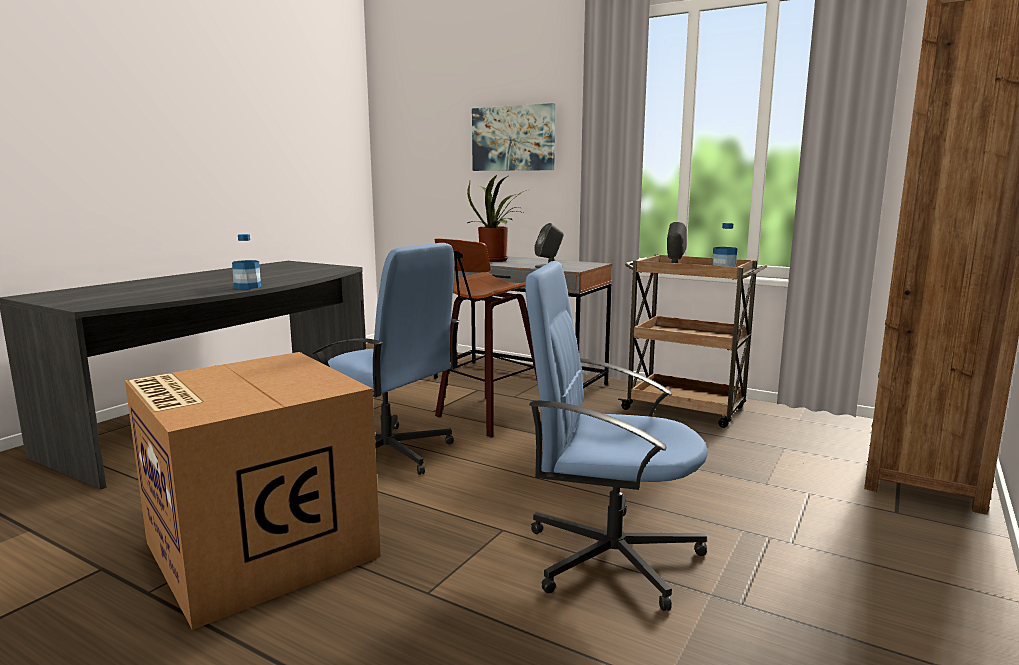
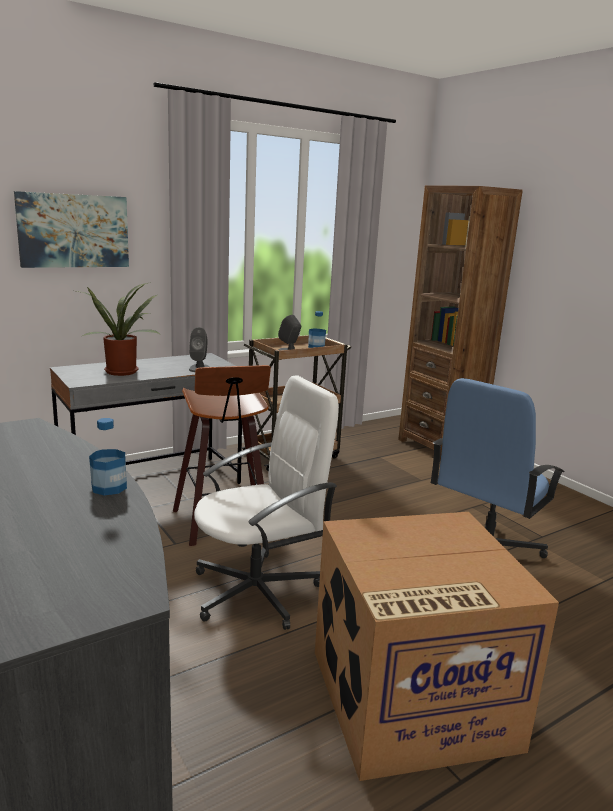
camera: 65 degrees left, 5 degrees up
(388, 453) = (258, 591): blue office chair -> white office chair

